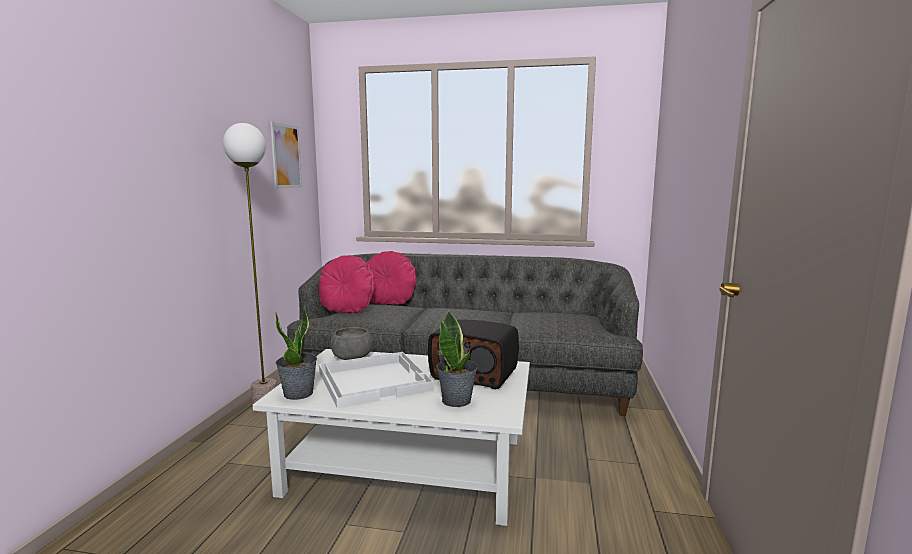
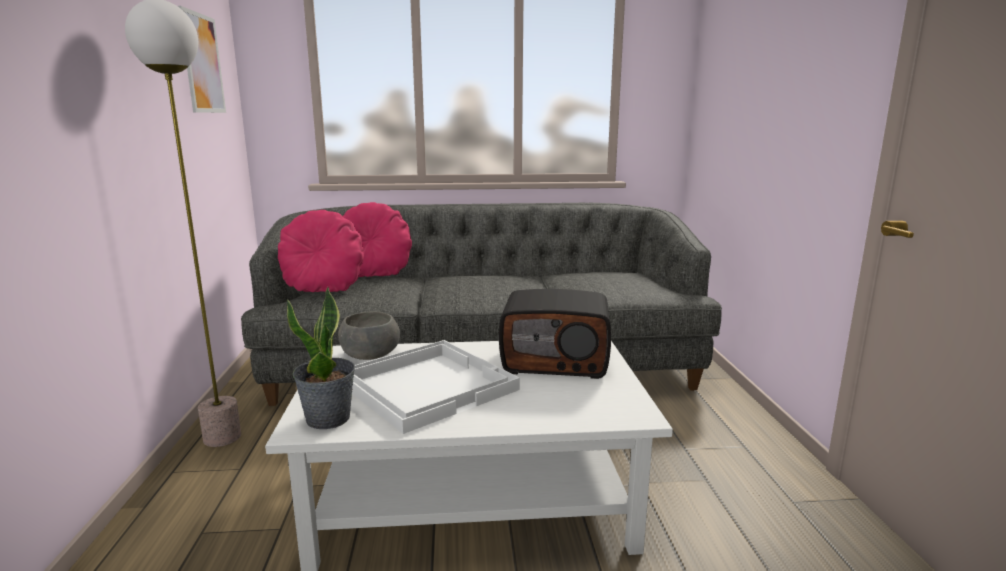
camera: 15 degrees left, 5 degrees up
(457, 400) = (561, 400): potted plant -> none

